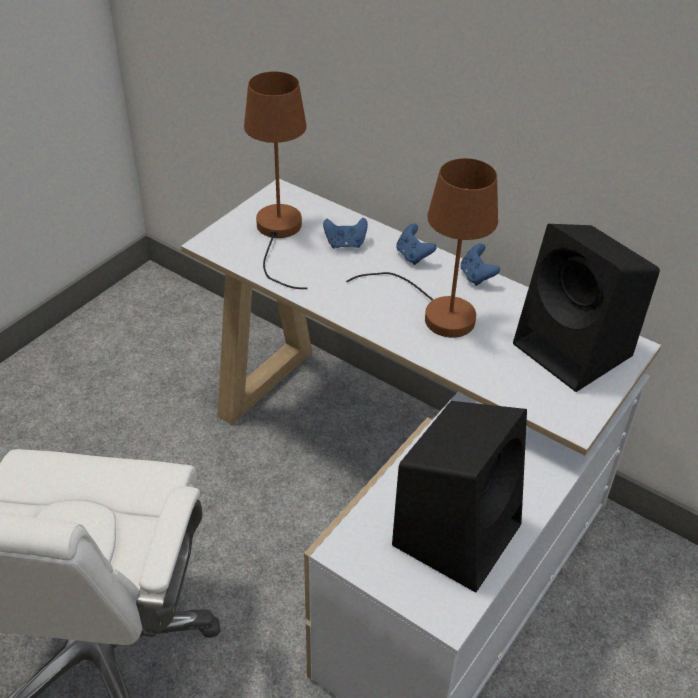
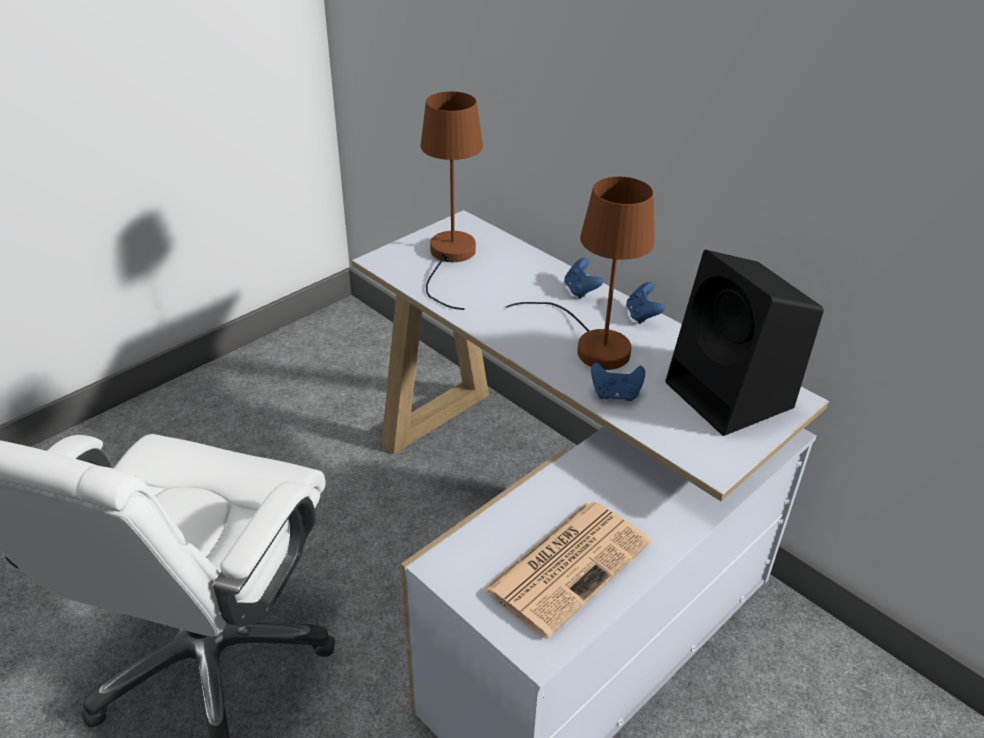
camera: 10 degrees right, 5 degrees down
(345, 244) = (514, 273): blue game controller -> blue game controller (615, 395)
(457, 531) = (569, 564): black speaker -> newspaper

